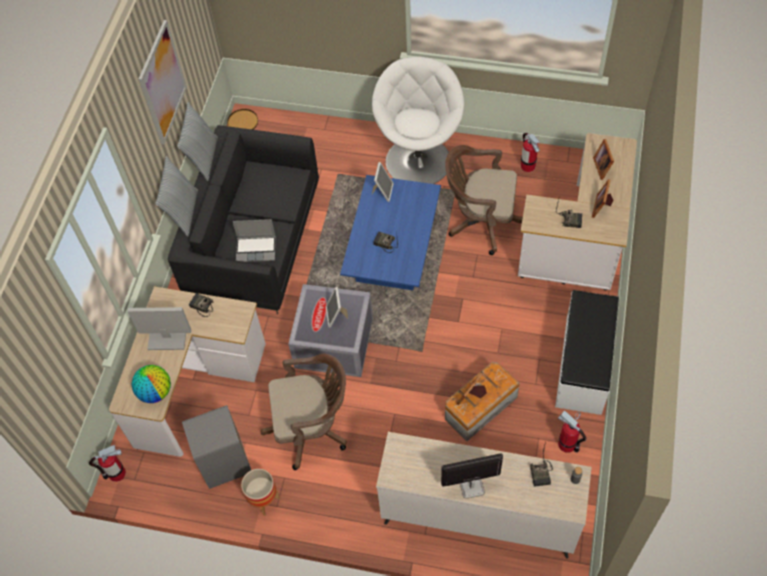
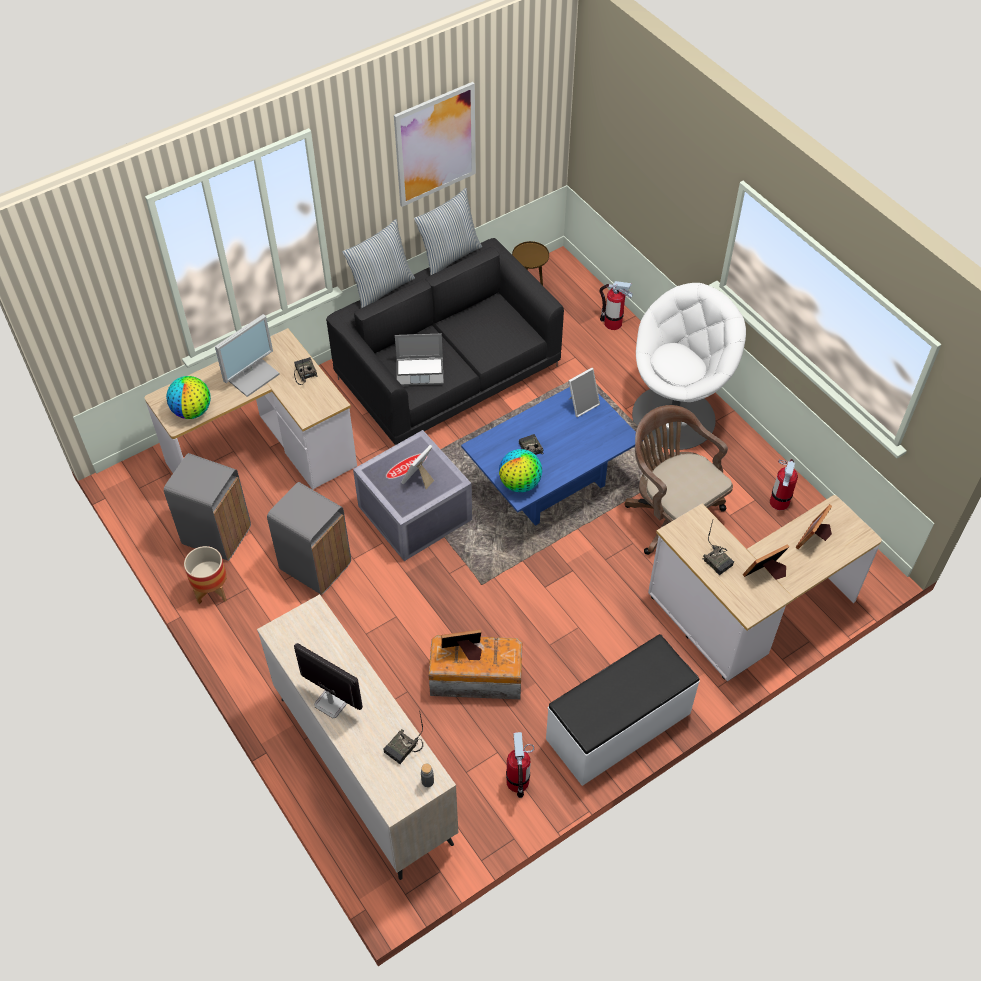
camera: 40 degrees right, 5 degrees down
(116, 473) = (132, 472): fire extinguisher -> fire extinguisher (612, 323)
(166, 336) = (251, 374): monitor -> monitor turned 90 degrees clockwise
(256, 249) = (420, 371): laptop -> laptop turned 45 degrees counterclockwise
(312, 427) = (315, 567): brown office chair -> grey trash can
(402, 268) = (520, 483): none -> globe

